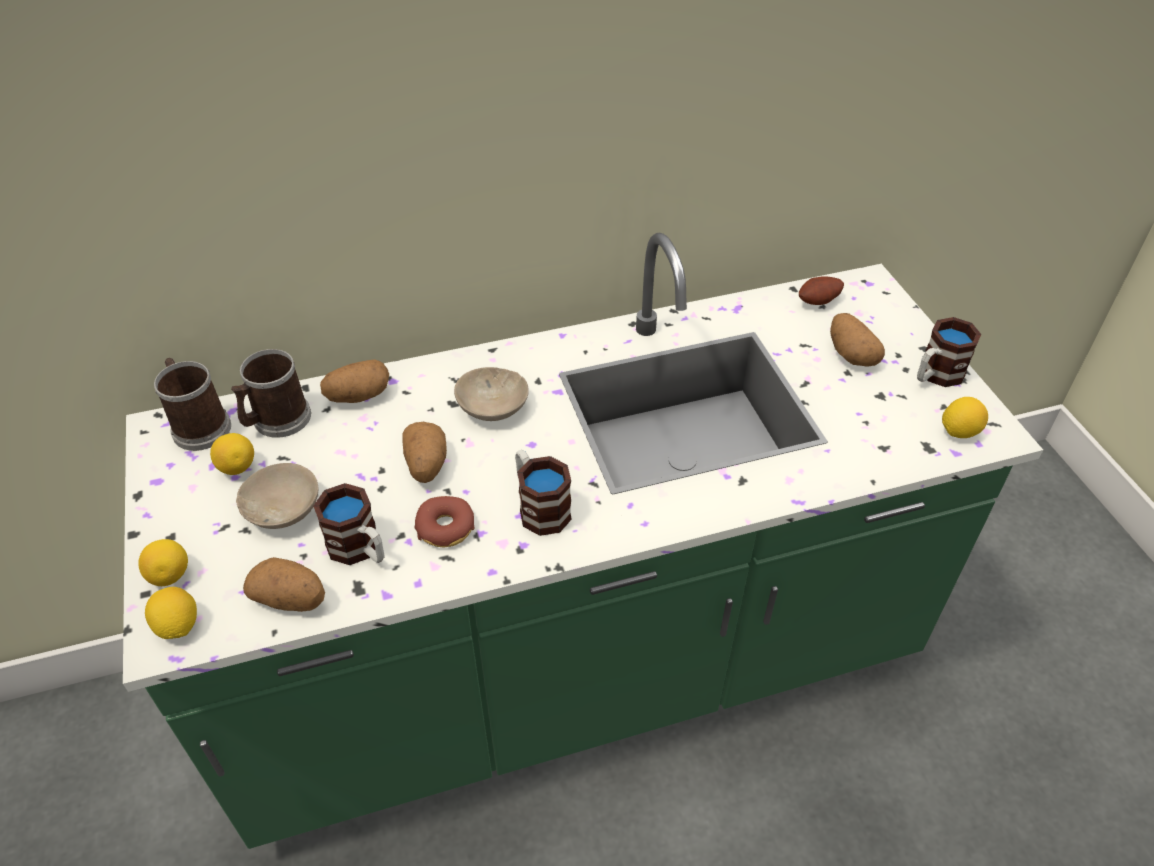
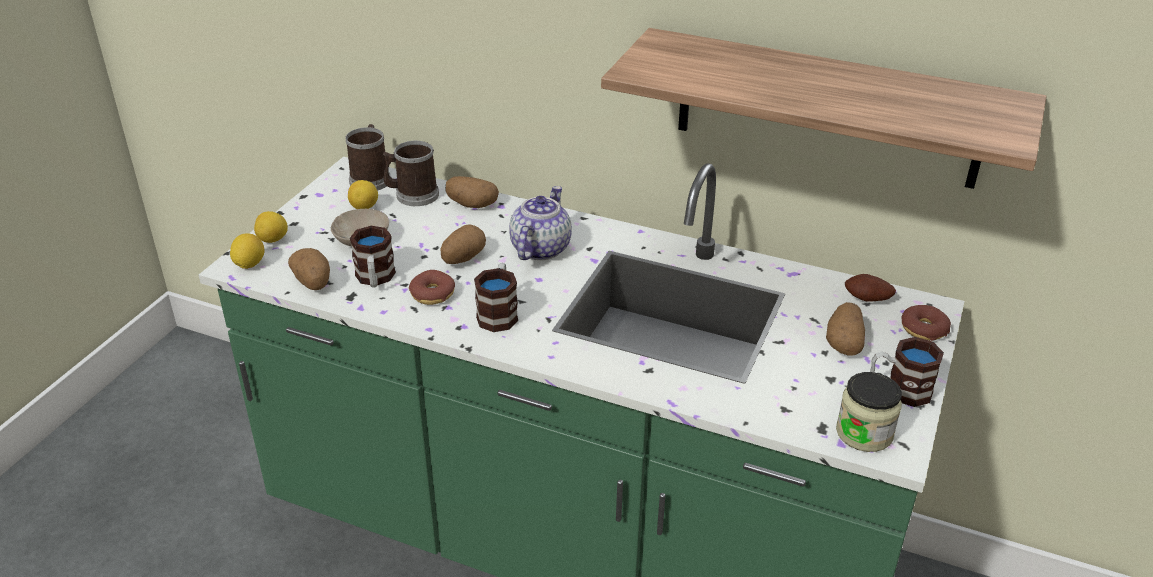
camera: 40 degrees right, 10 degrees down
(491, 408) = (540, 248): beige bowl -> teapot
(746, 125) = (828, 109): none -> shelf
(886, 307) = (923, 329): none -> donut
(959, 431) = (864, 433): lemon -> jar

